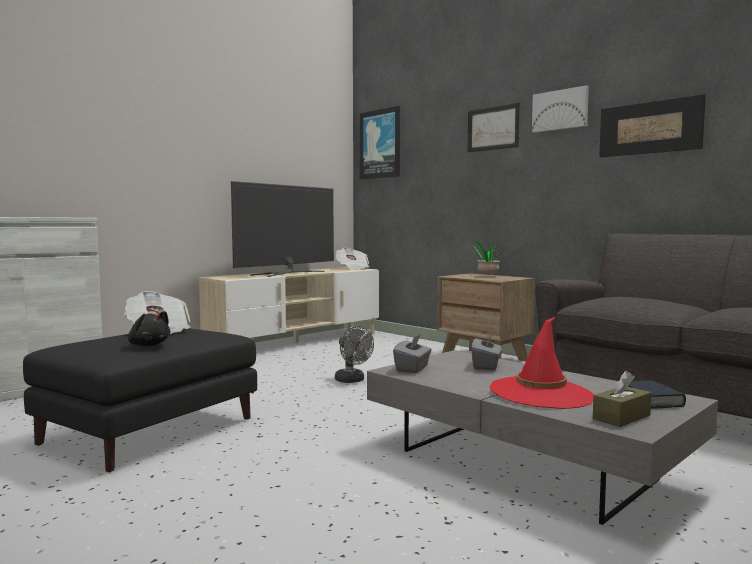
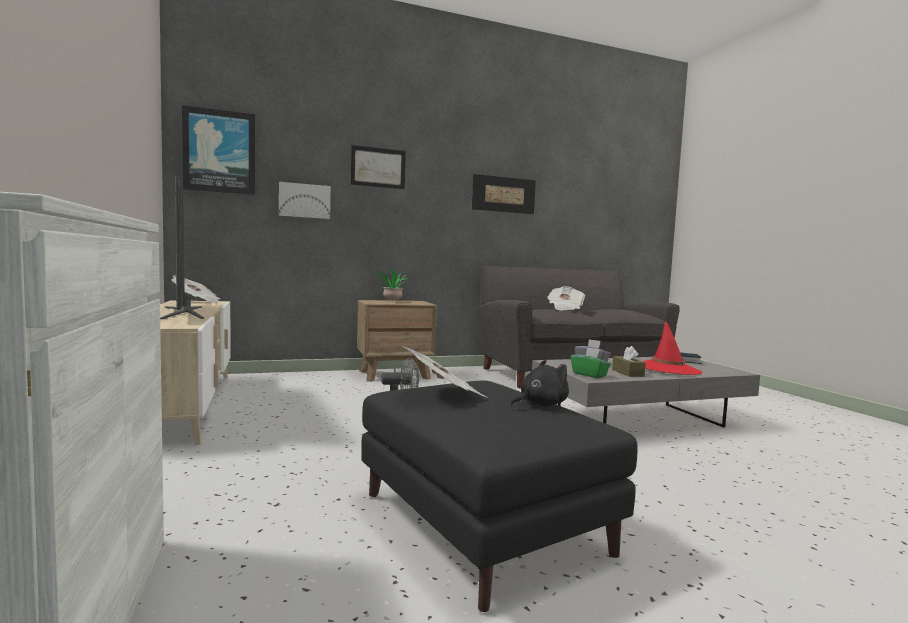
camera: 65 degrees left, 0 degrees up
(412, 368) = (589, 374): grey tissue box -> green tissue box
(560, 110) = (441, 167): picture -> picture (304, 201)
(621, 417) = (717, 369): brown tissue box -> brown tissue box (627, 373)
(664, 300) = (565, 309): none -> newspaper

